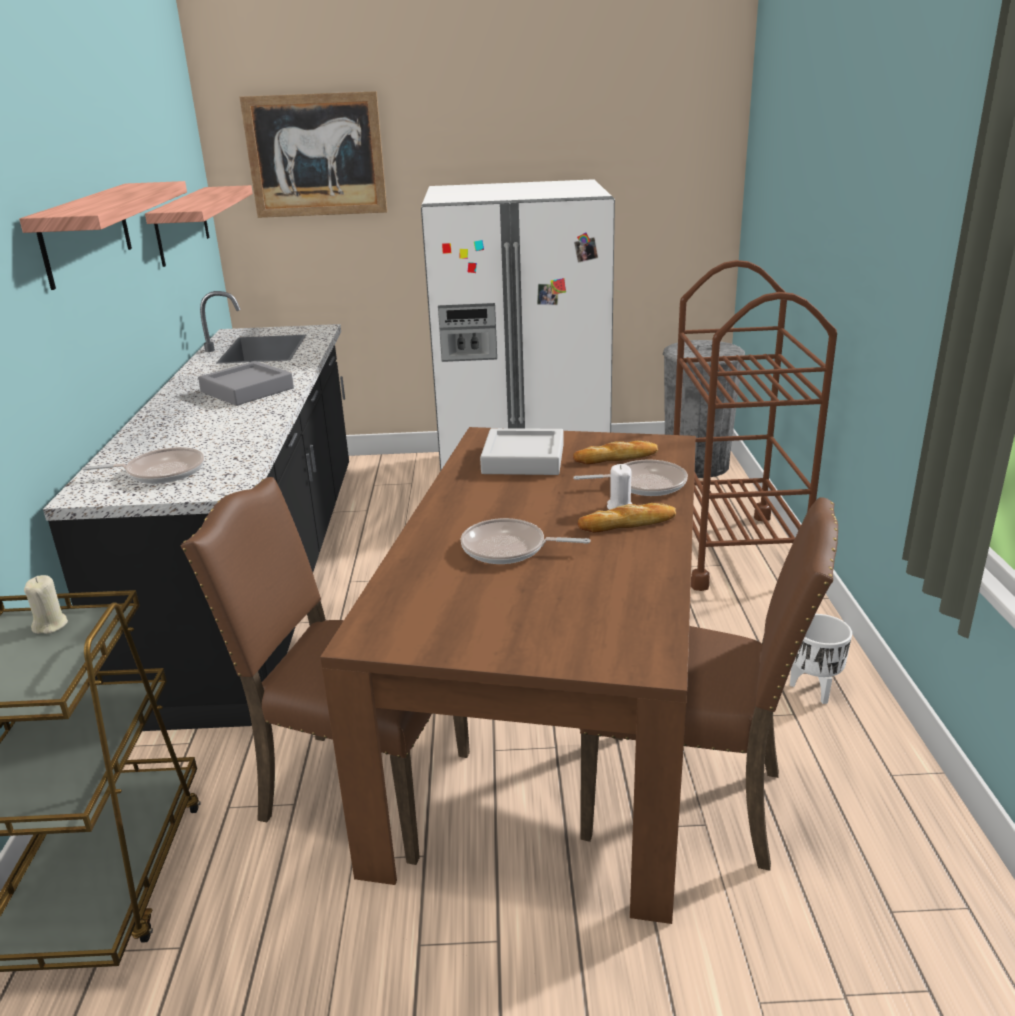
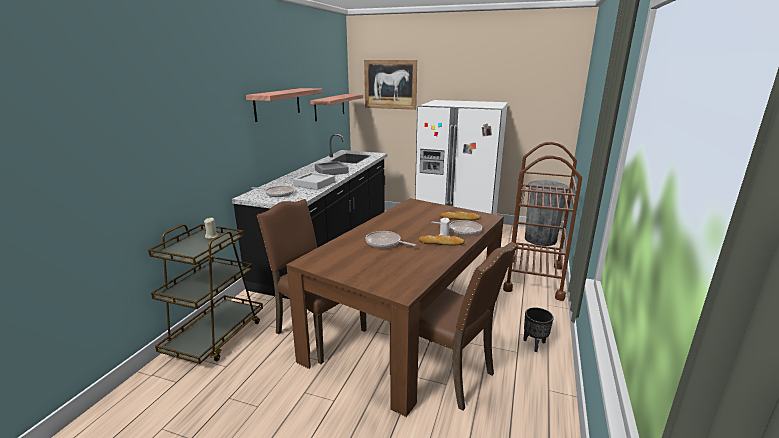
camera: 20 degrees right, 5 degrees down
(523, 459) = (420, 213): grey tray -> grey tray (314, 184)
(815, 689) = (535, 344): white planter -> black planter

